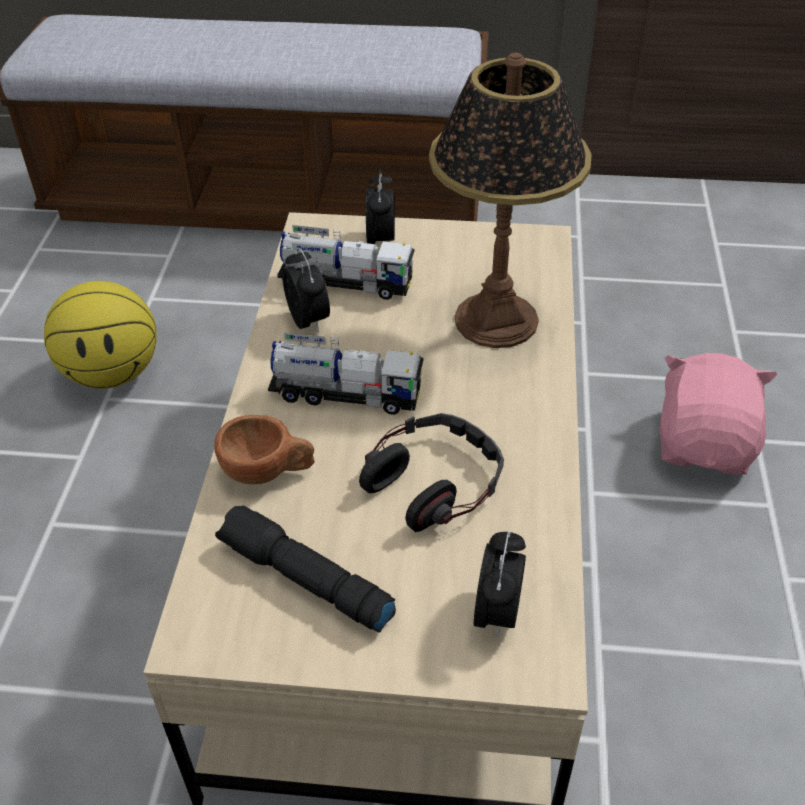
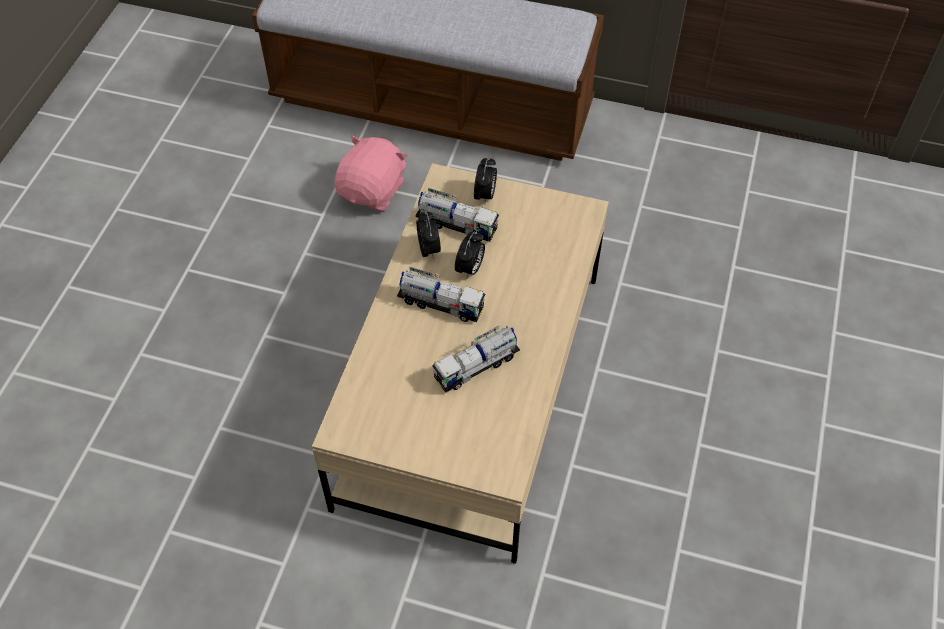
camera: 10 degrees right, 10 degrees up
(113, 374) = (310, 235): basketball -> none
(268, 471) = (389, 346): brown cup -> none
(303, 580) = (397, 412): black flashlight -> none
(432, 481) = (476, 367): headphones -> toy truck
(496, 319) = (541, 266): table lamp -> none
(497, 614) = (491, 446): alarm clock -> alarm clock (470, 269)
(704, 444) = (681, 347): pink plush toy -> pink plush toy (373, 191)

